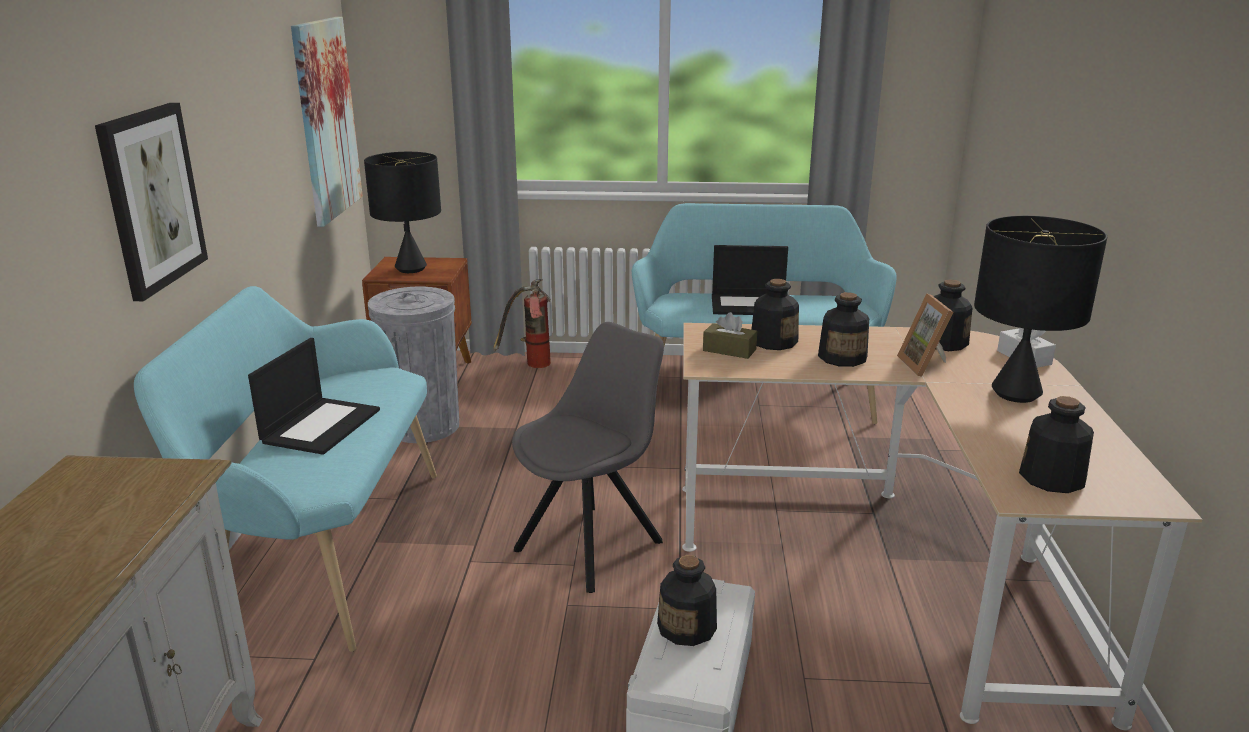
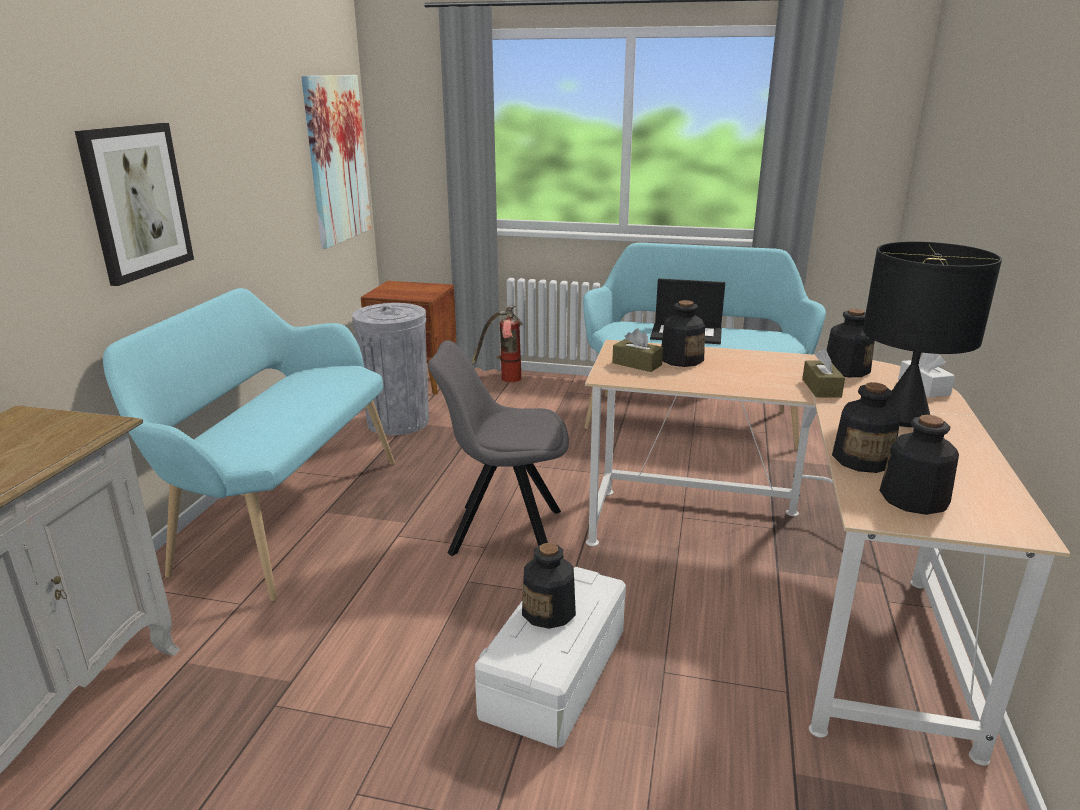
camera: 10 degrees right, 0 degrees up
(321, 425) = (276, 406): laptop -> none
(411, 269) = (404, 291): black table lamp -> none
(590, 546) = (505, 532): grey chair -> grey chair turned 135 degrees counterclockwise
(842, 357) = (741, 376): bottle -> bottle (862, 459)
(926, 365) = (821, 388): picture frame -> brown tissue box

